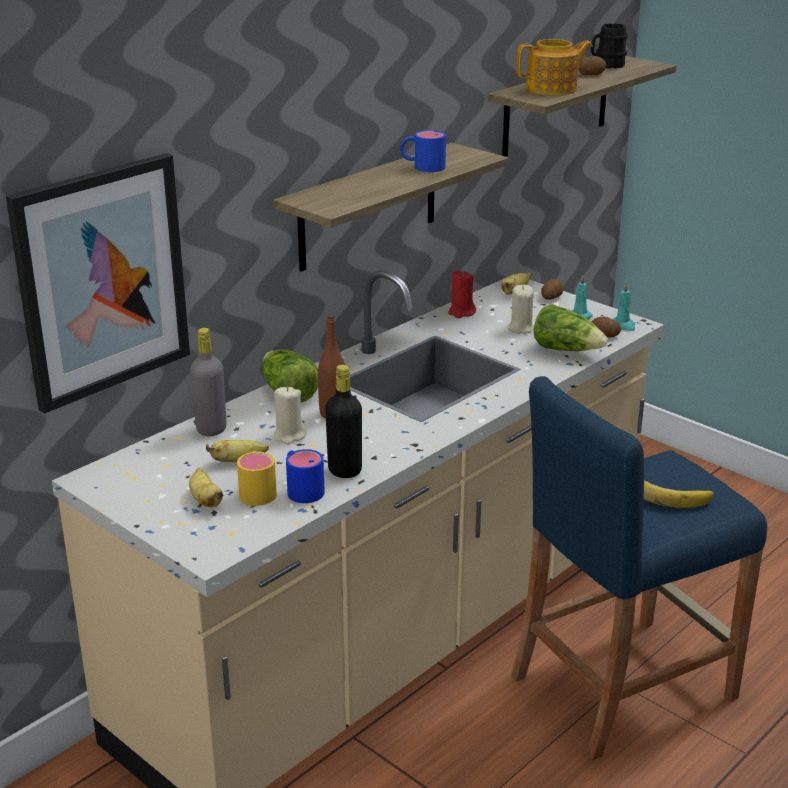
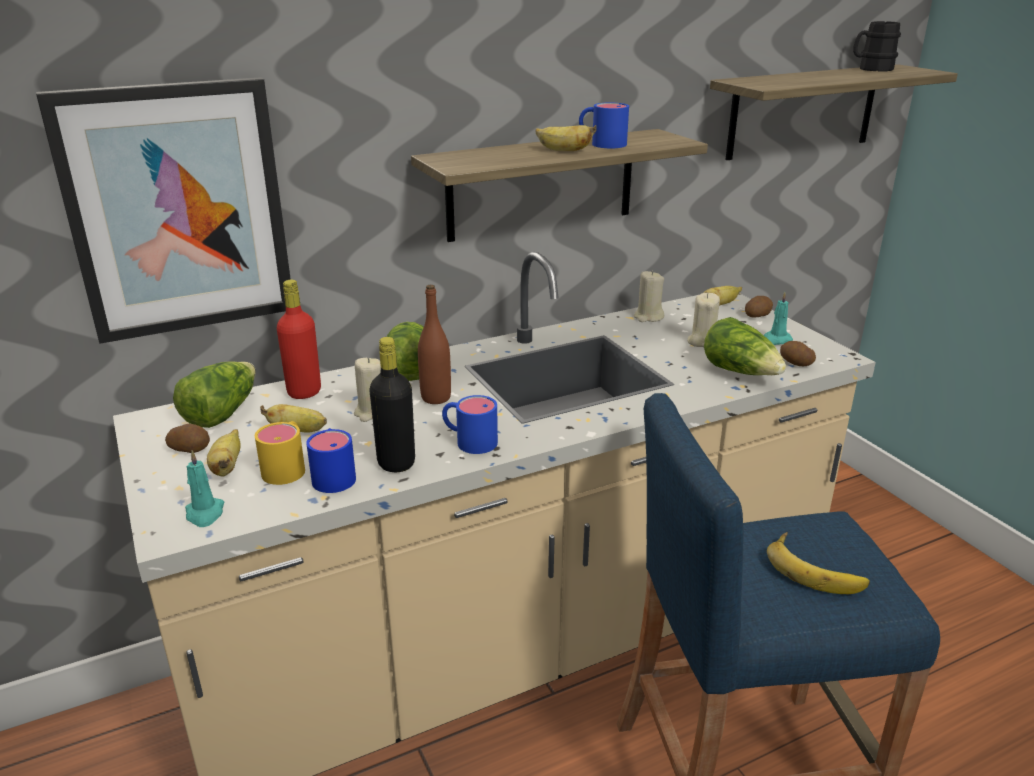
camera: 20 degrees right, 0 degrees up
(153, 459) = (221, 413): none -> lettuce
(211, 429) = (304, 392): grey bottle -> red bottle
(389, 443) = (469, 440): none -> blue mug
(399, 179) = (563, 151): none -> banana
(461, 312) = (648, 317): red candle -> beige candle
(553, 89) = (788, 80): teapot -> none
(591, 74) = (845, 73): potato -> potato (190, 449)
(623, 326) = (824, 356): turquoise candle -> turquoise candle (205, 514)

